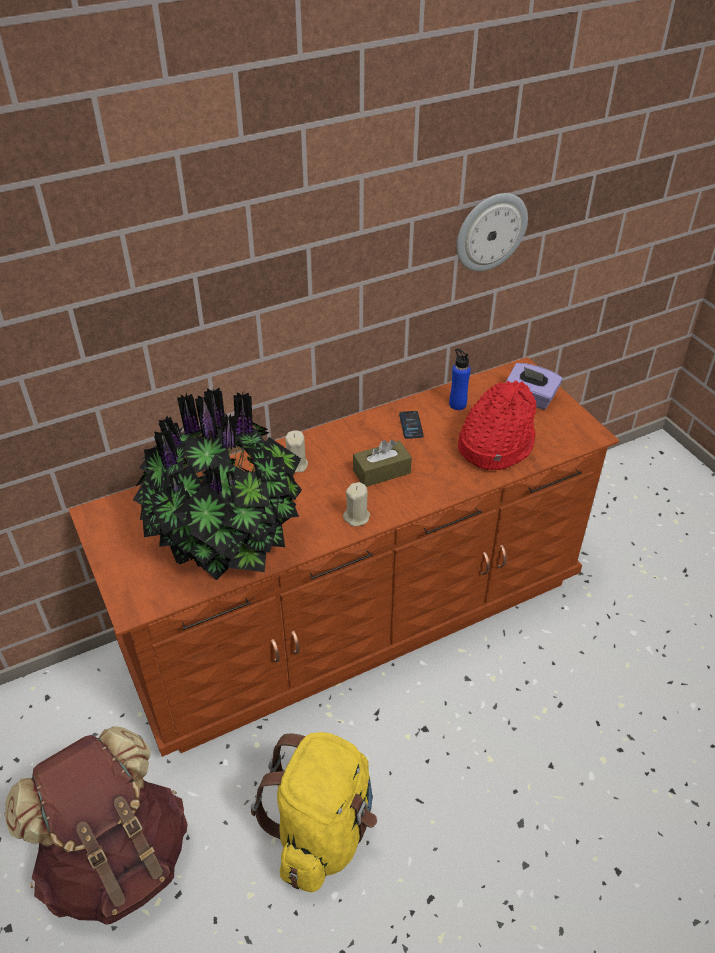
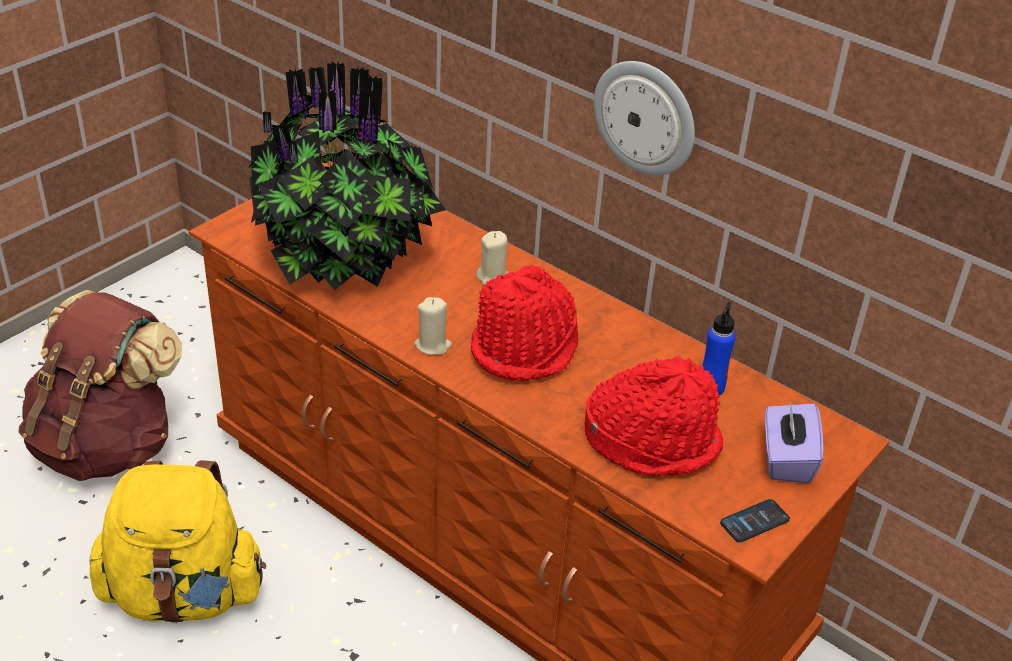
camera: 65 degrees right, 5 degrees down
(381, 472) = (525, 347): brown tissue box -> red hat
(411, 425) = (633, 353): phone -> phone (754, 521)
(490, 231) = (864, 185): wall clock -> wall clock (645, 117)

